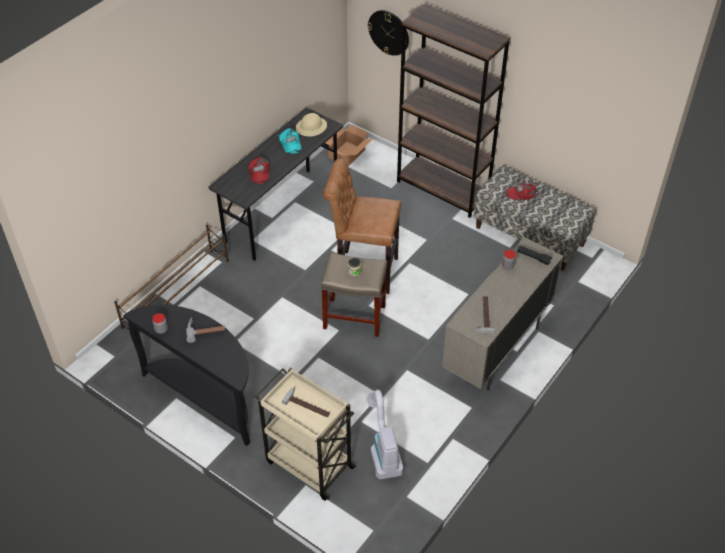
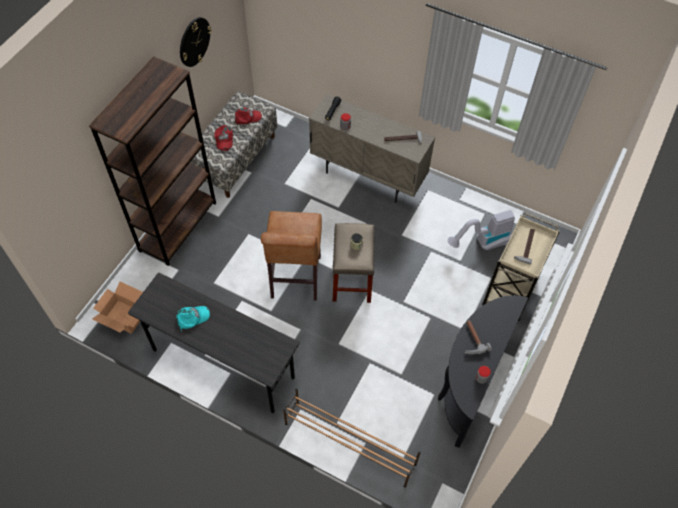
camera: 100 degrees left, 10 degrees up
(259, 172) = (243, 340): red cap -> red cap (247, 117)
(311, 127) = (164, 301): beige hard hat -> none
(388, 32) = (70, 196): wall clock -> wall clock (194, 42)

